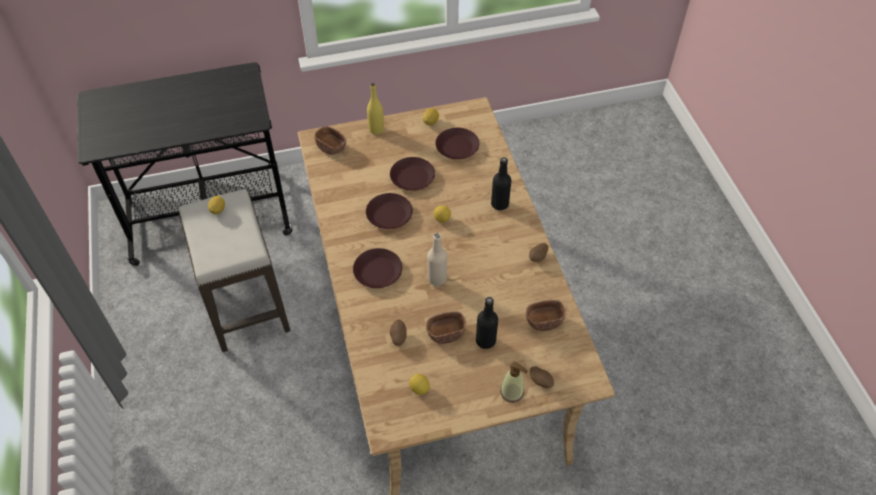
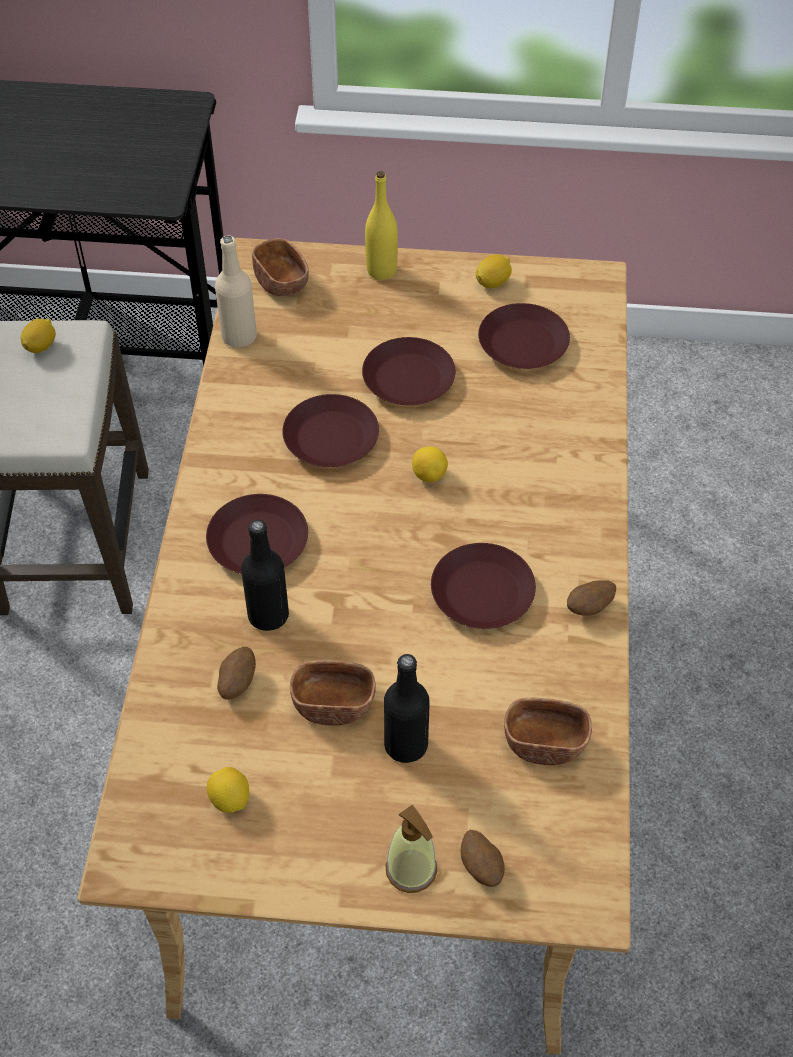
camera: 20 degrees right, 0 degrees up
(437, 278) = (366, 589): beige bottle -> beige bottle (239, 336)
(489, 265) = (482, 594): none -> brown plate
(499, 204) = (558, 478): black bottle -> black bottle (268, 615)

